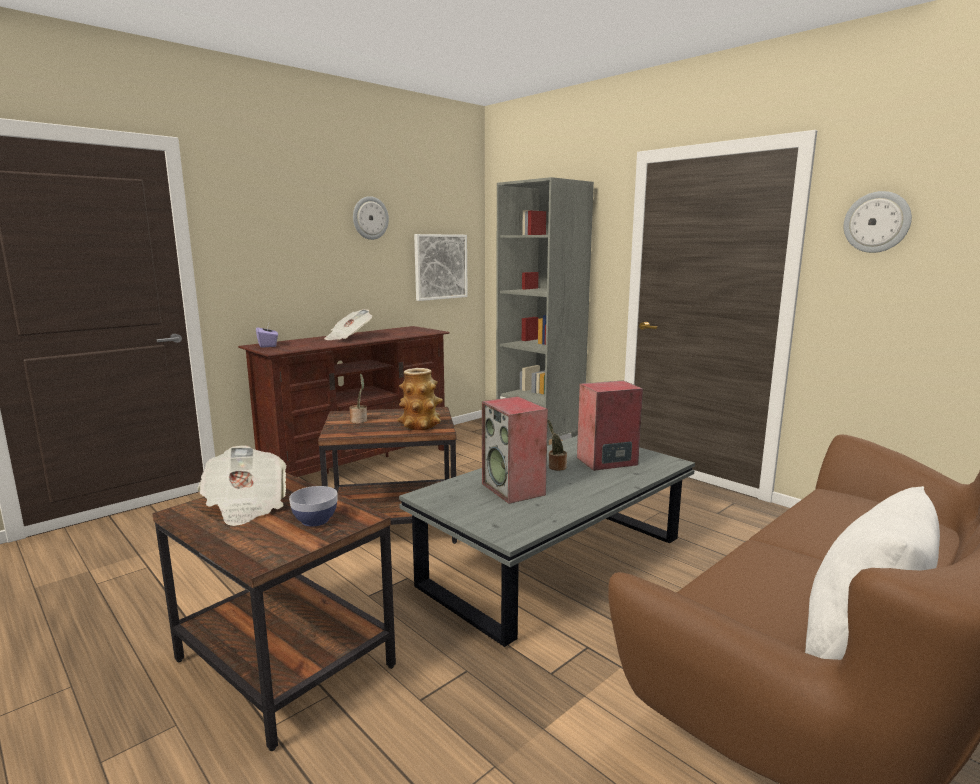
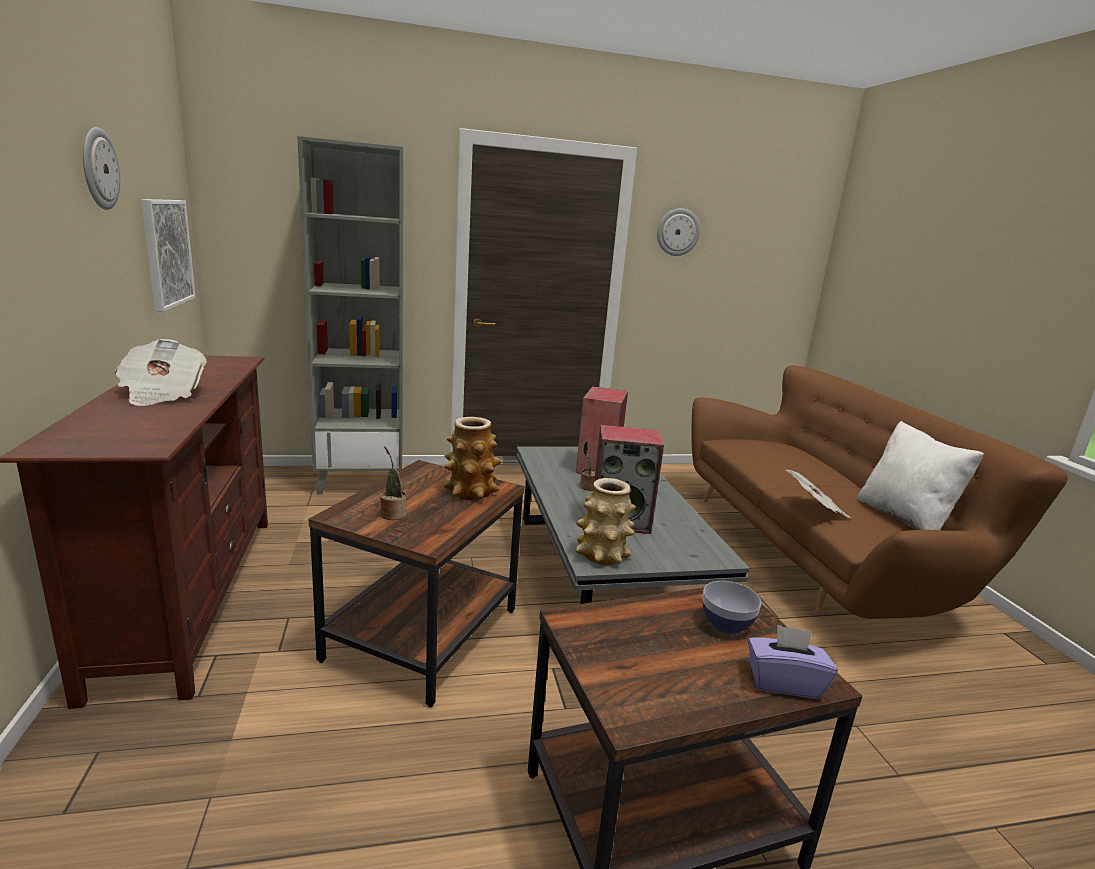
camera: 60 degrees left, 5 degrees up
(246, 506) = (650, 661): newspaper -> newspaper (814, 509)
(268, 345) = (74, 441): purple tissue box -> purple tissue box (783, 682)
(442, 496) = (602, 555): none -> vase

